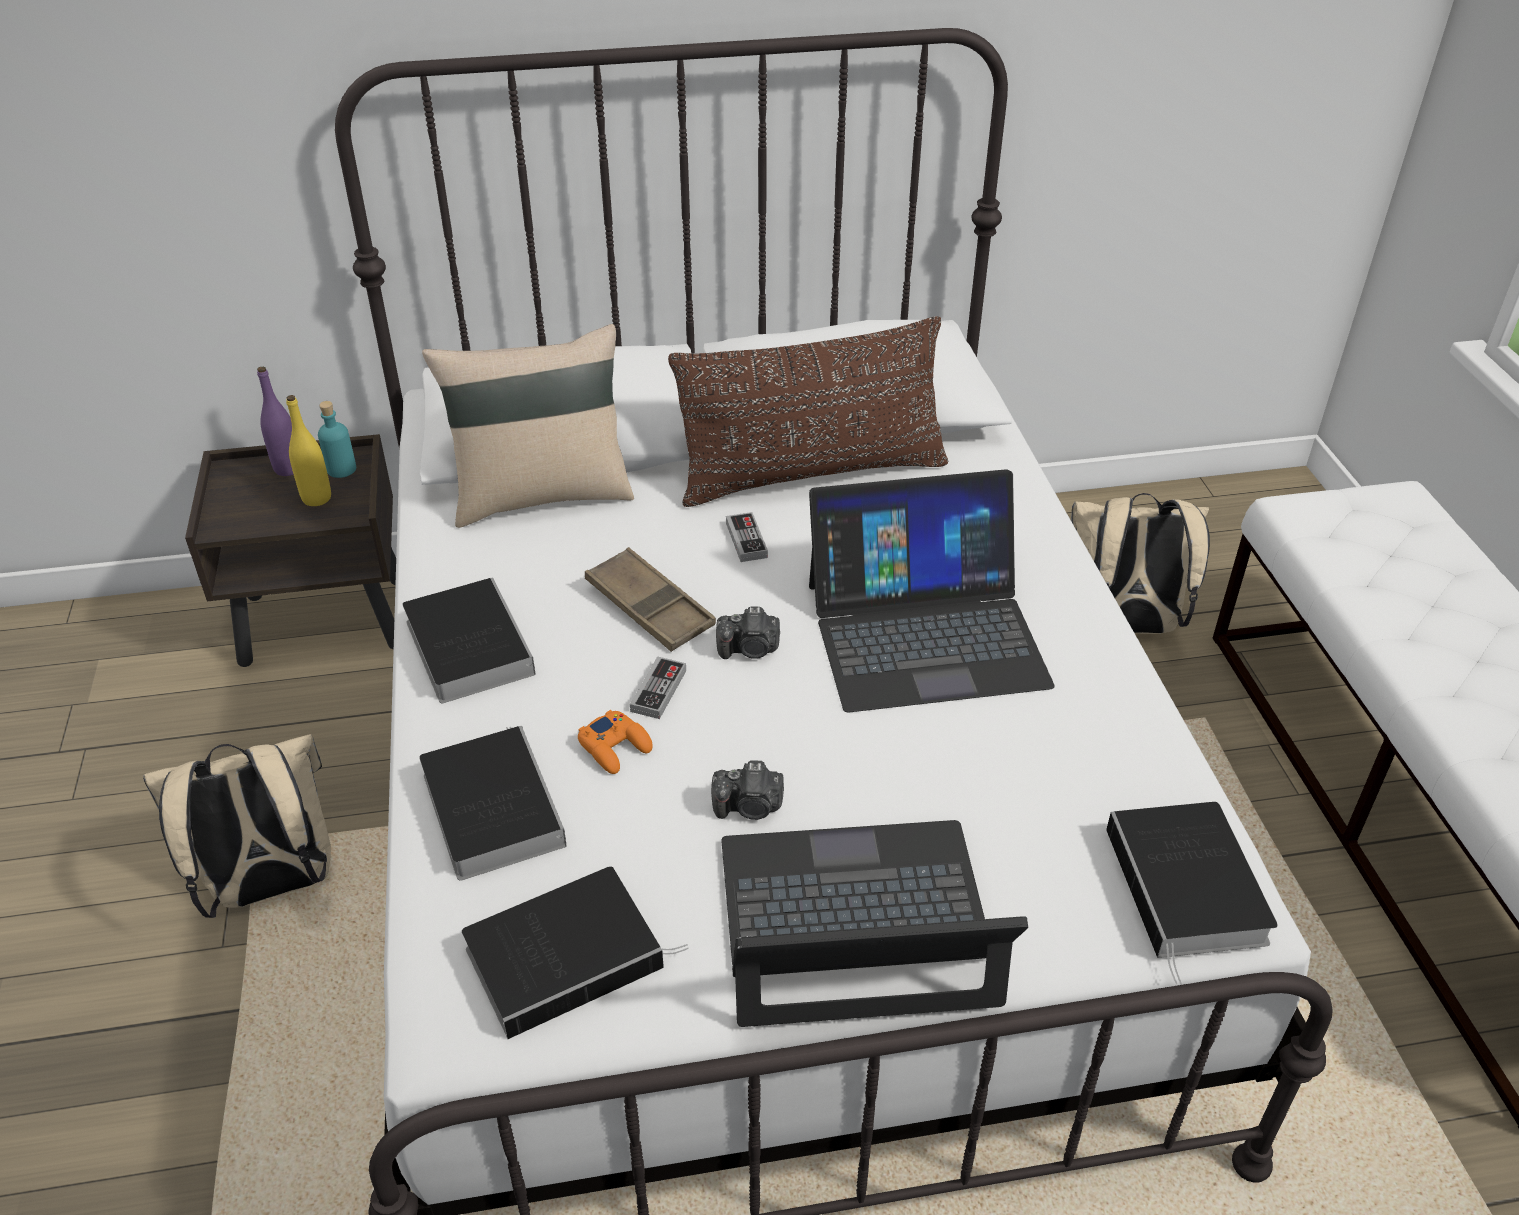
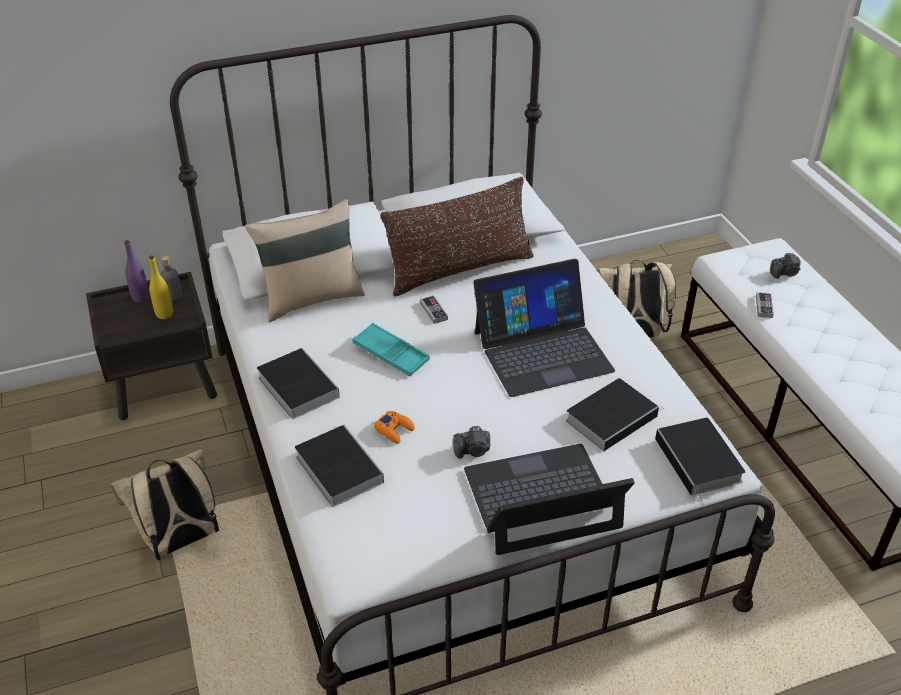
camera: 10 degrees left, 0 degrees up
(341, 469) = (173, 295): turquoise bottle -> grey bottle
(568, 954) = (401, 534): book -> book (612, 417)
(650, 607) = (391, 354): brown tray -> turquoise tray
(658, 691) = (408, 398): game controller -> game controller (764, 306)
(750, 649) = (451, 370): camera -> camera (785, 273)

